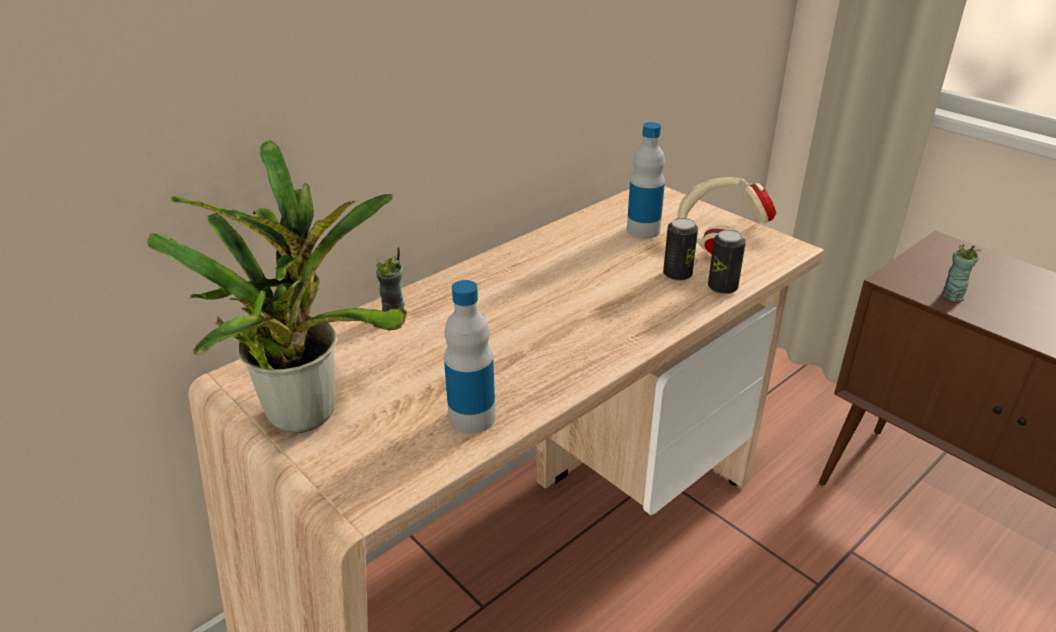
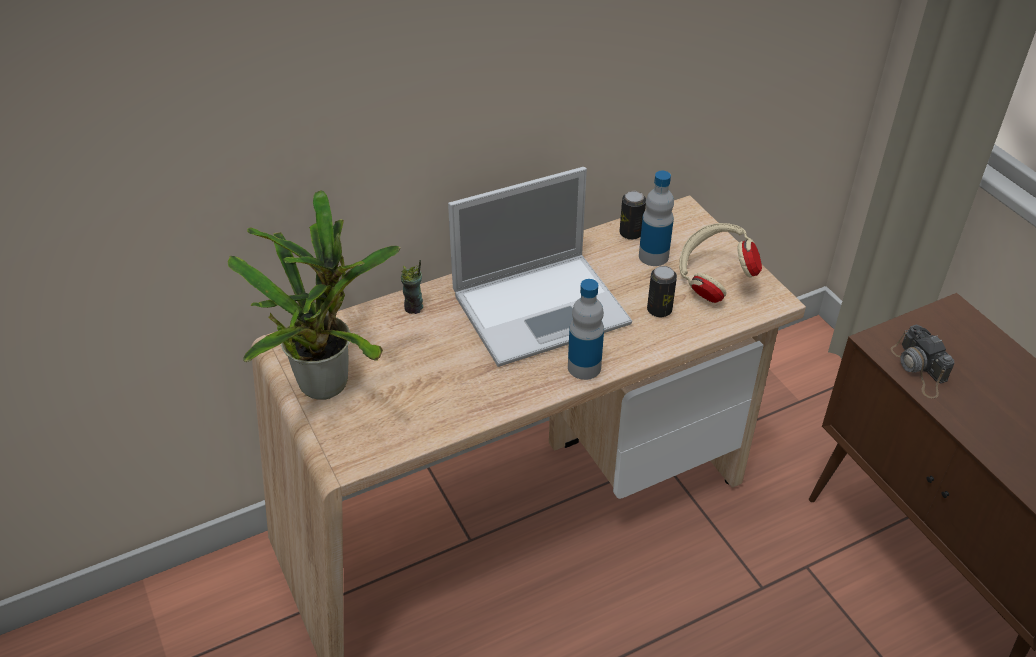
camera: 15 degrees right, 10 degrees up
(472, 418) = (441, 412): bottle -> bottle (584, 367)
(548, 291) = (543, 307): none -> laptop
(722, 287) = (690, 331): can -> can (631, 233)
(952, 296) = (919, 369): cup -> camera

